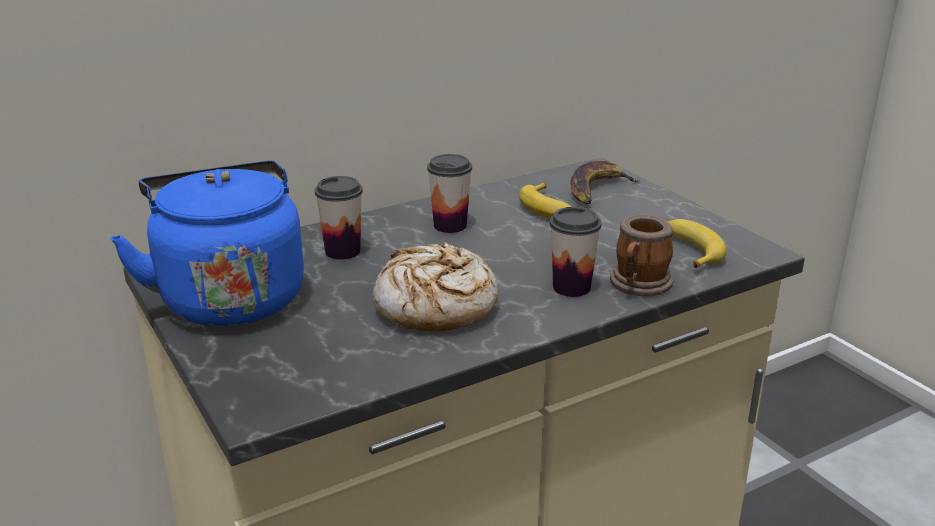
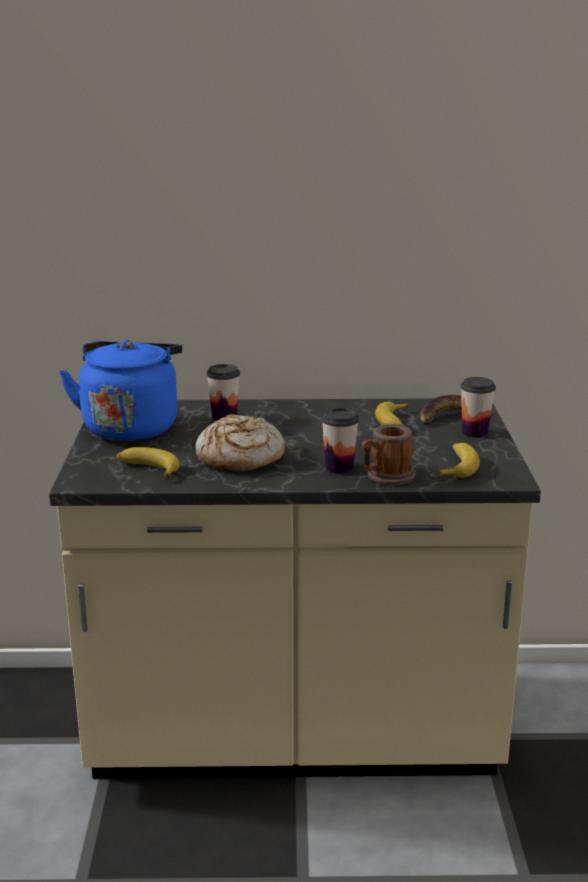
camera: 30 degrees right, 5 degrees down
(334, 359) = (148, 469): none -> banana
(450, 225) = (311, 418): cup -> cup (474, 432)

